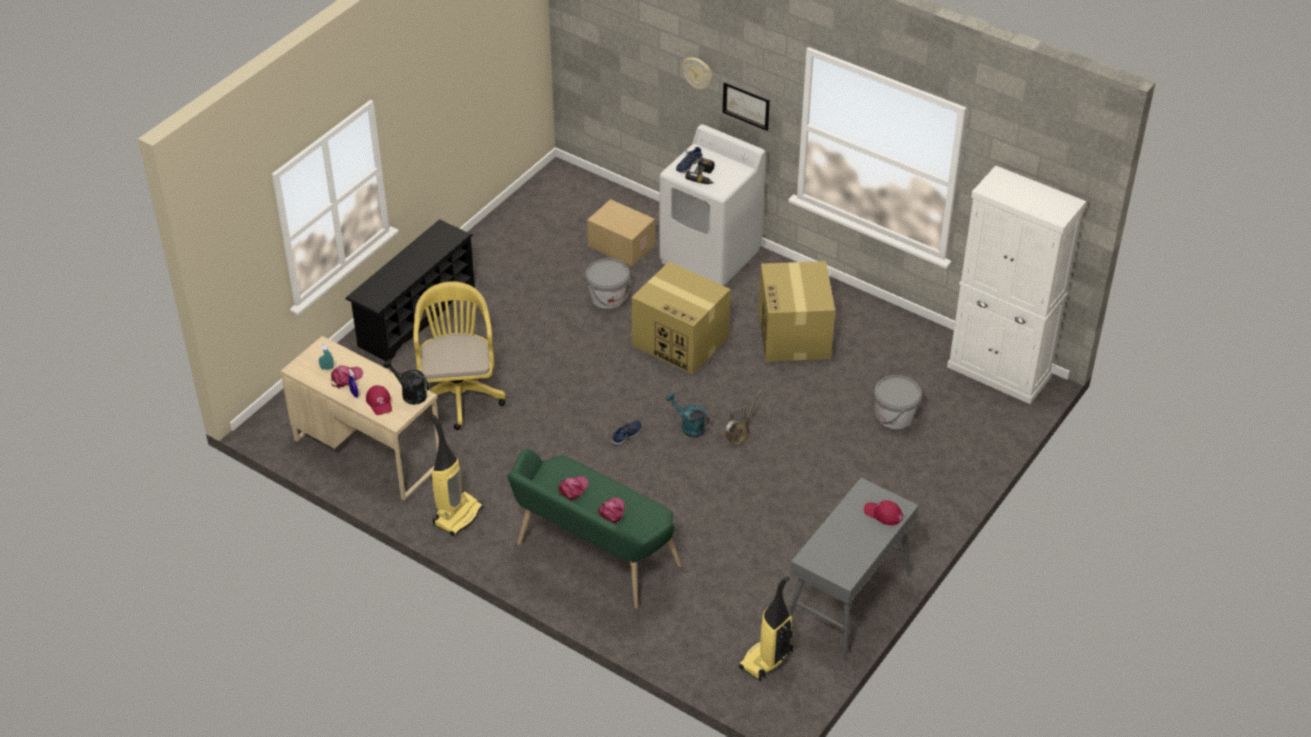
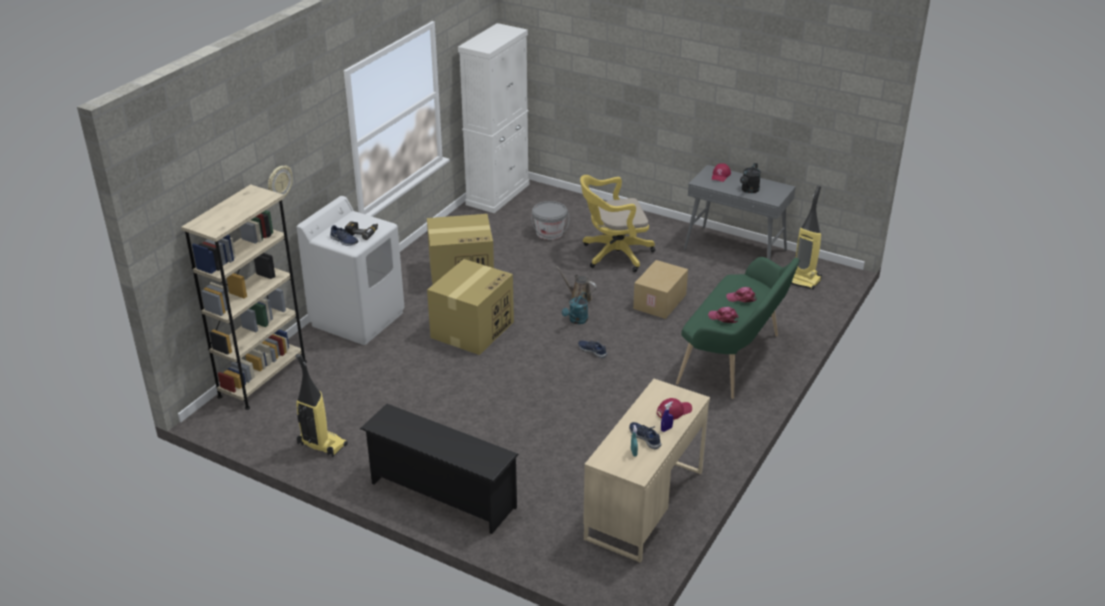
camera: 95 degrees left, 10 degrees down
(346, 378) = (645, 437): pink cap -> blue shoe
(410, 394) = (657, 394): black watering can -> black watering can (749, 190)
(457, 515) = (710, 436): vacuum cleaner -> vacuum cleaner (321, 445)
(458, 392) = (553, 453): yellow office chair -> yellow office chair (613, 255)
(608, 298) = (414, 372): grey bucket -> none
(612, 198) = (262, 379): none -> beige bookcase
(620, 246) = (338, 369): cardboard box -> cardboard box (660, 302)
(746, 105) = (316, 173): picture -> none

